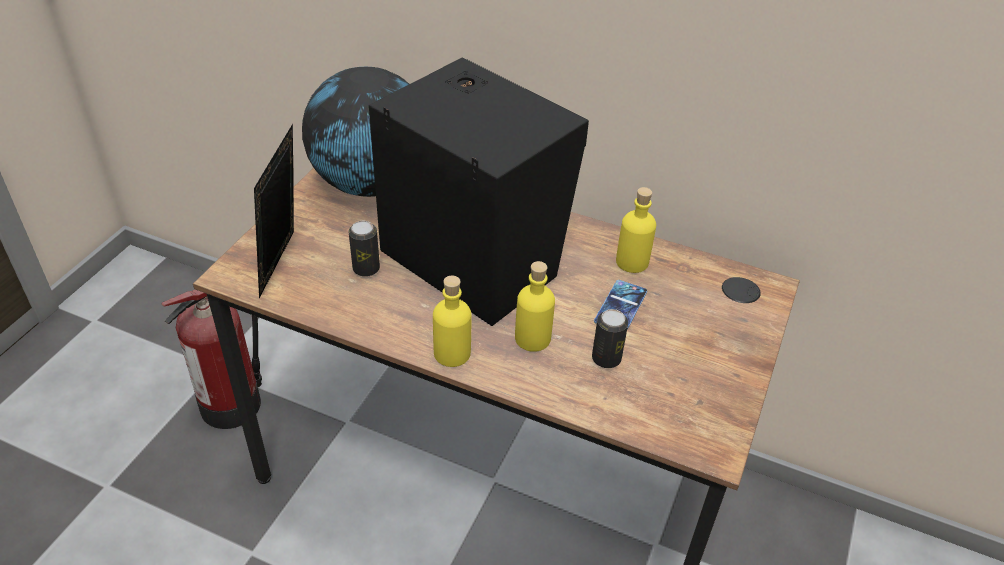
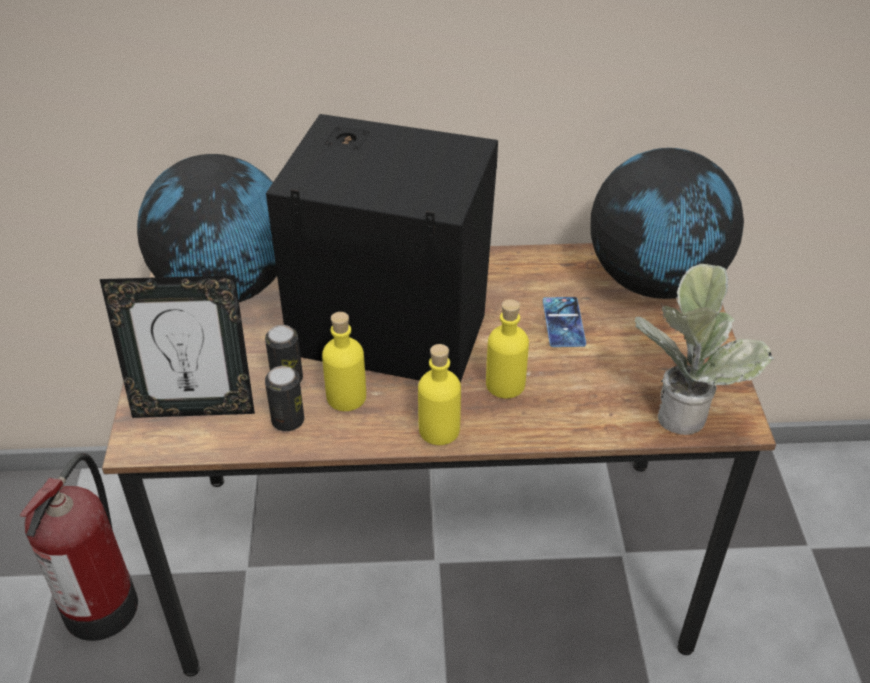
camera: 25 degrees left, 0 degrees up
(285, 265) = (194, 408): picture frame -> picture frame turned 75 degrees counterclockwise
(606, 358) = (586, 377): can -> can (288, 421)
(632, 262) = (543, 276): yellow bottle -> yellow bottle (346, 397)
(673, 418) = (682, 407): none -> potted plant
(730, 302) = (655, 281): none -> globe

